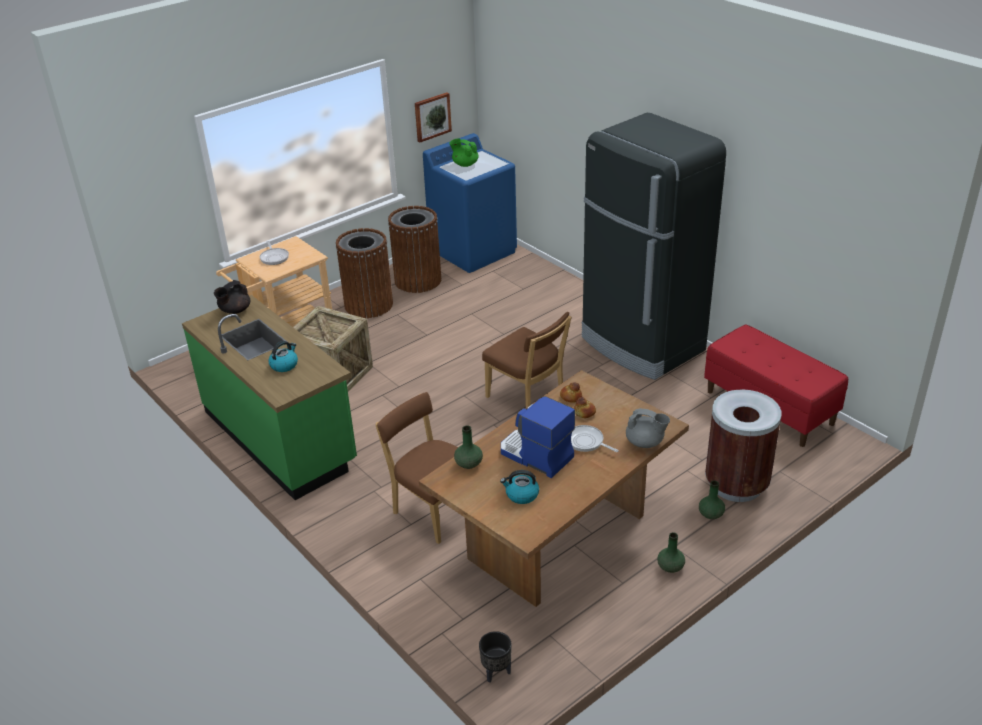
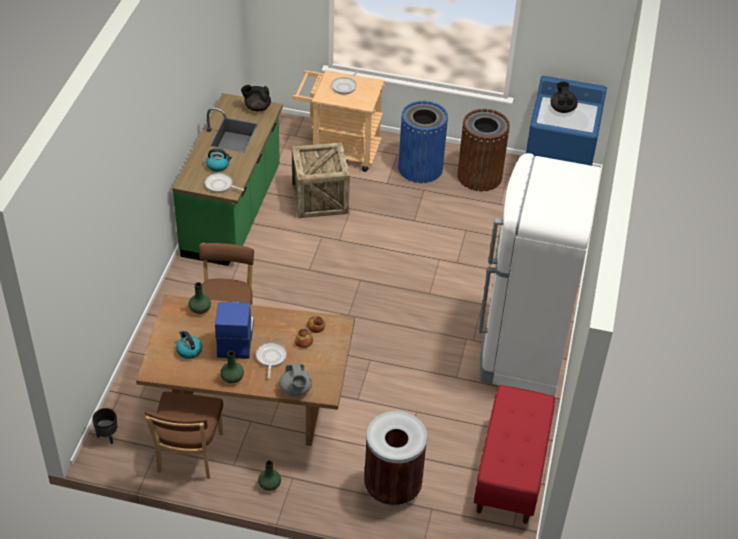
camera: 50 degrees right, 10 degrees up
(315, 374) = (220, 185): none -> frying pan
(369, 305) = (420, 168): brown trash can -> blue trash can
(432, 116) = (565, 51): picture -> none
(465, 164) = (562, 108): green teapot -> black teapot
(527, 398) = (389, 317): brown chair -> brown chair (188, 456)
(641, 345) = (522, 352): black fridge -> white fridge
(710, 514) = (345, 485): green vase -> green vase (232, 378)

